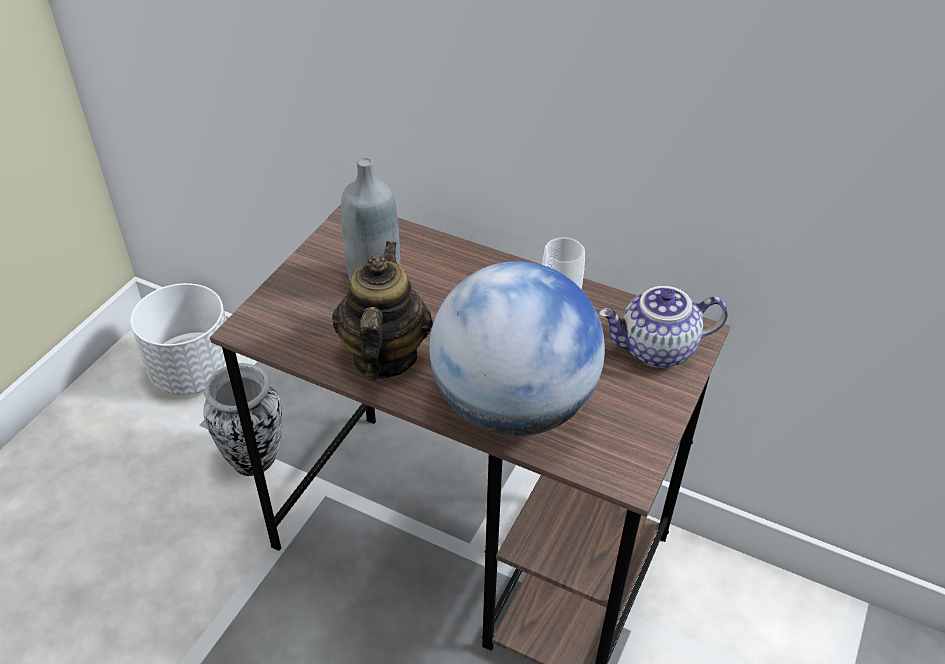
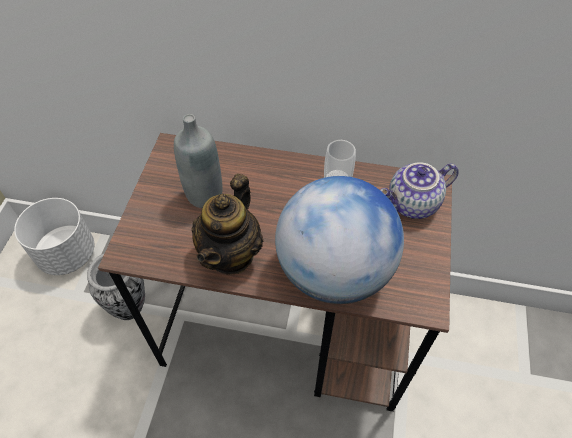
camera: 15 degrees left, 10 degrees up
(383, 357) = (231, 254): teapot -> teapot turned 150 degrees counterclockwise

